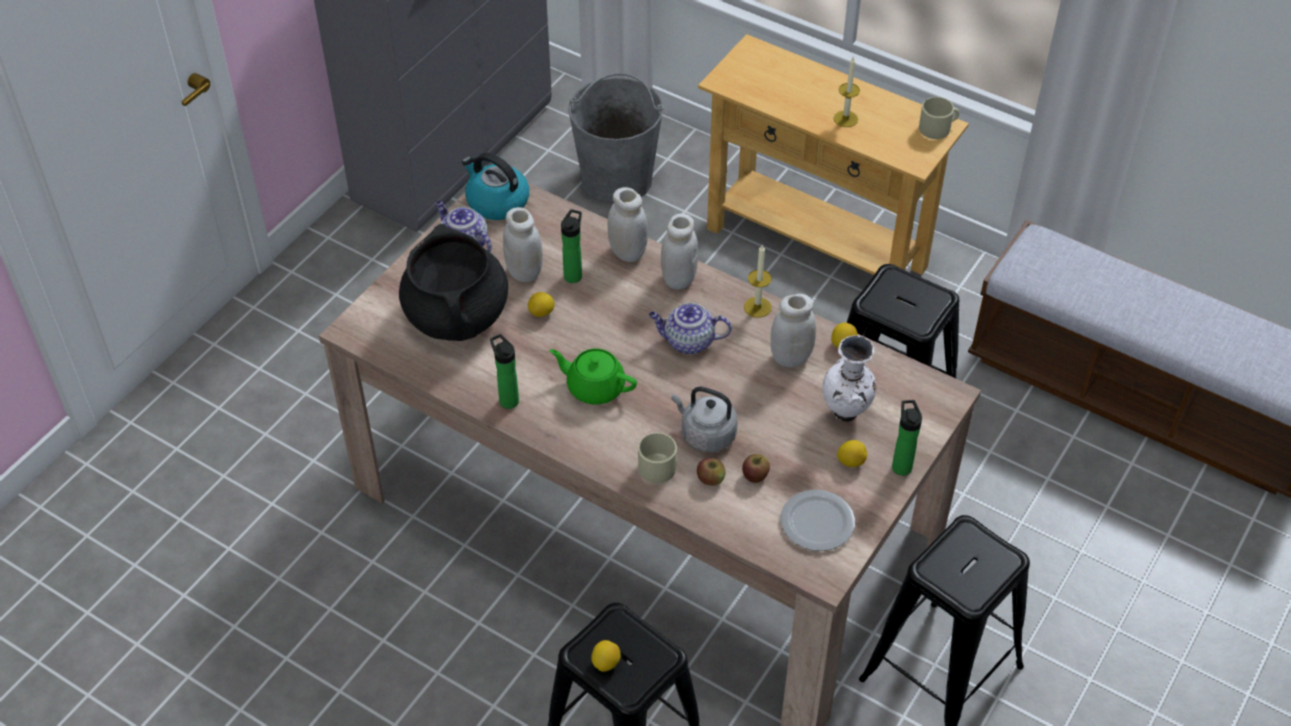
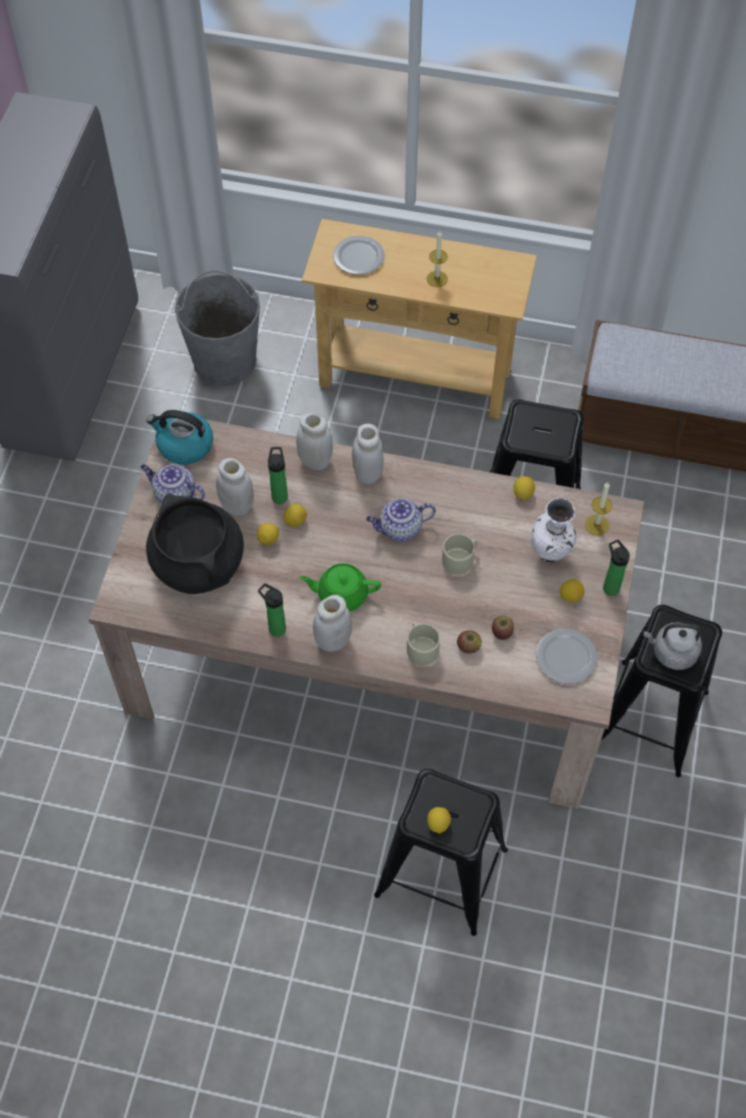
camera: 20 degrees left, 10 degrees up
(578, 303) = (295, 521): none -> lemon
(705, 434) = (448, 608): grey kettle -> grey kettle (671, 652)
(757, 307) = (442, 480): candle -> candle (597, 525)
(770, 79) = (359, 257): none -> plate
(790, 357) = (486, 517): white jar -> white jar (333, 640)
(938, 128) = (514, 266): beige mug -> beige mug (460, 559)

